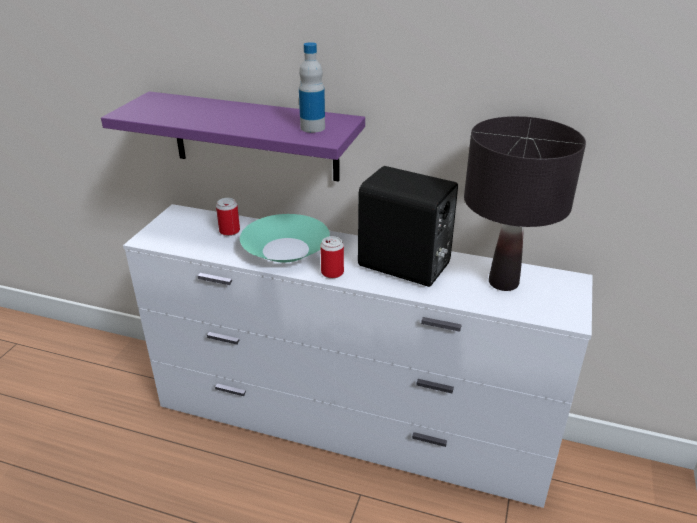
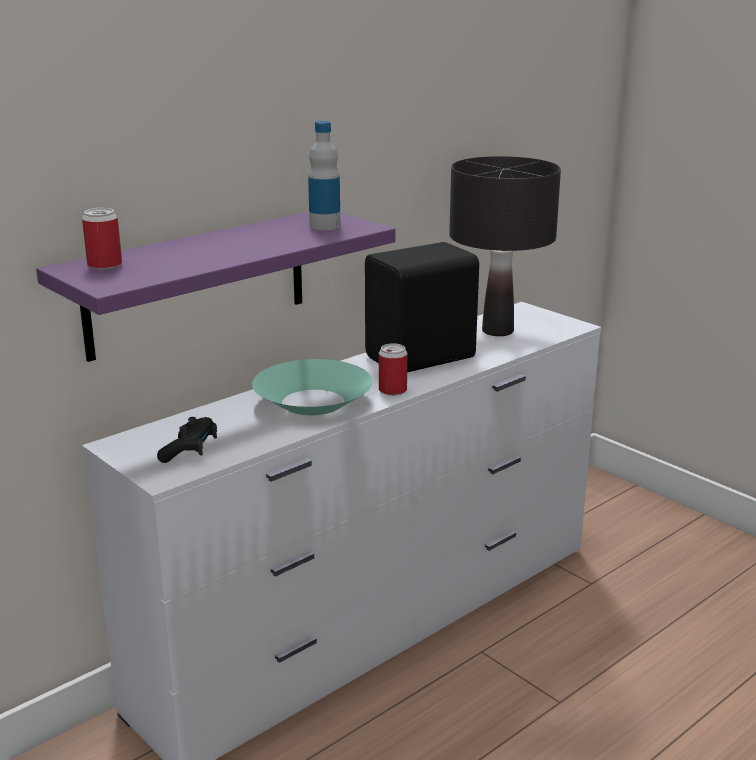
camera: 60 degrees left, 10 degrees down
(184, 235) = (190, 451): none -> black game controller
(229, 231) = (222, 422): can -> can (105, 265)

